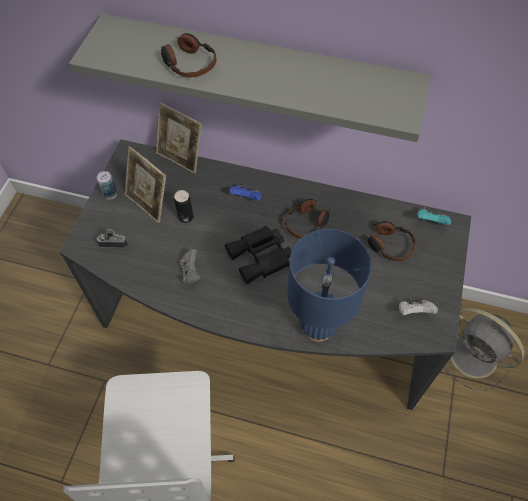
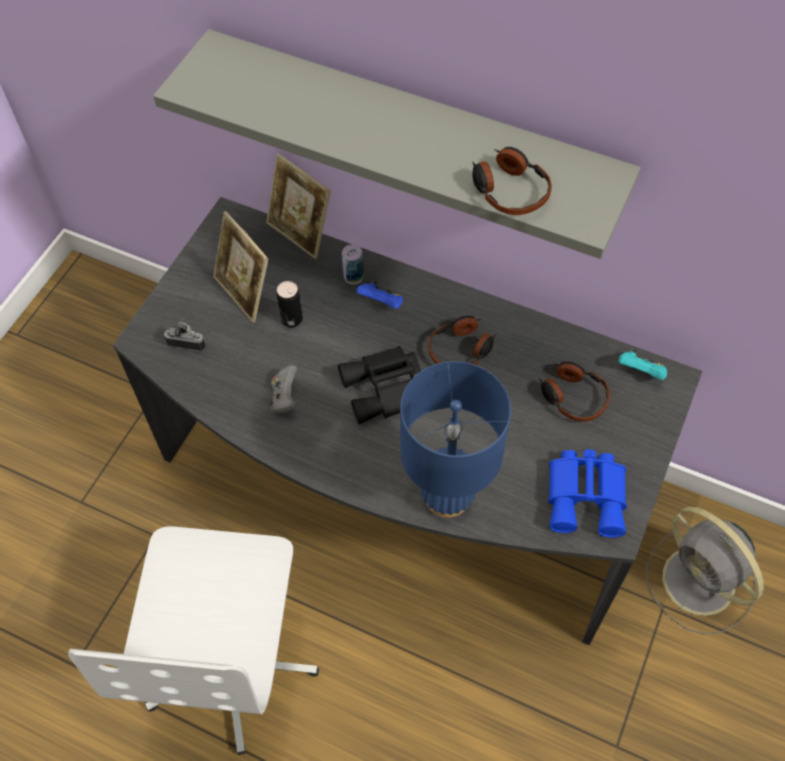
camera: 10 degrees right, 0 degrees up
(110, 194) = (193, 273): can -> can (353, 277)
(188, 63) = (311, 113): headphones -> headphones (509, 190)
(414, 312) = (587, 496): white game controller -> blue binoculars

